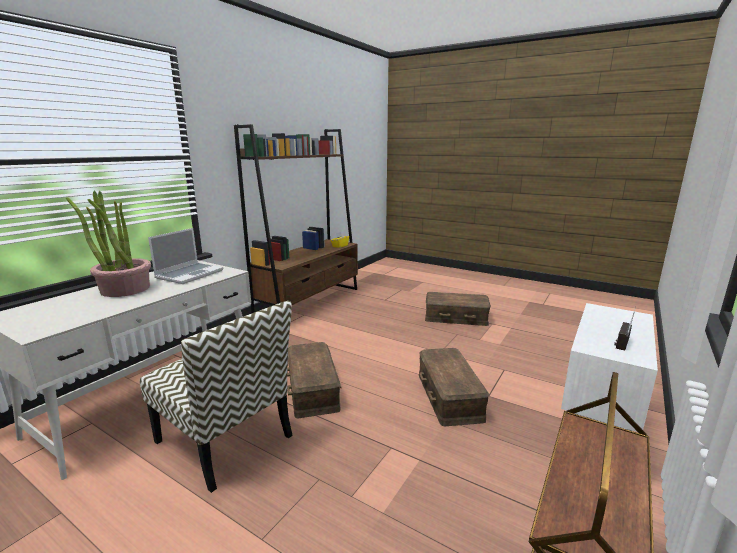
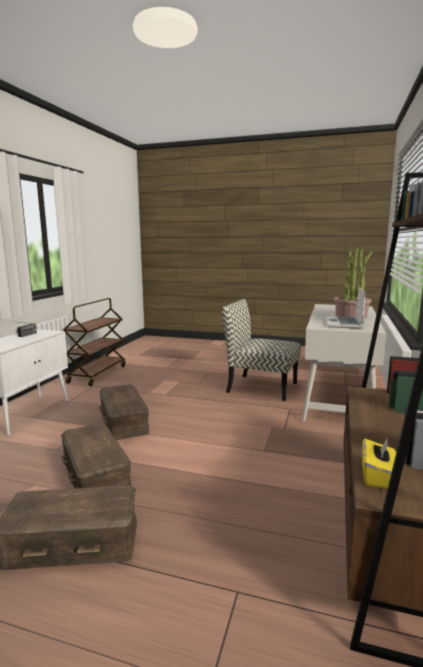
camera: 165 degrees right, 5 degrees down
(313, 389) = (235, 412): brown storage box -> brown storage box (94, 475)

